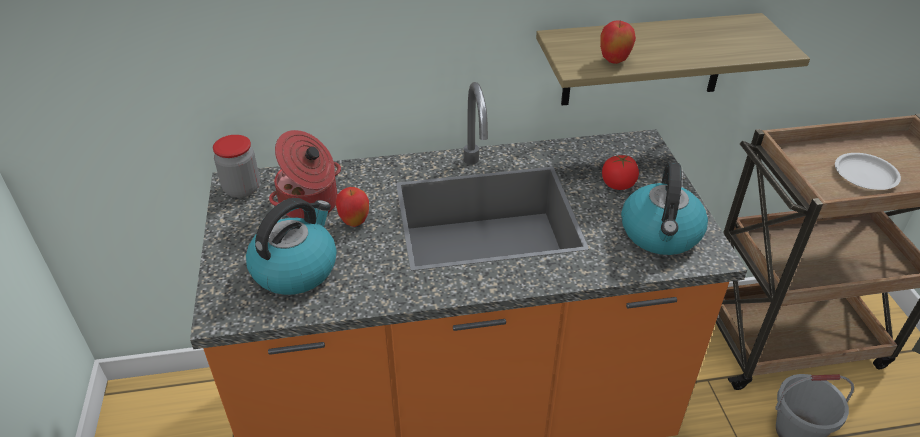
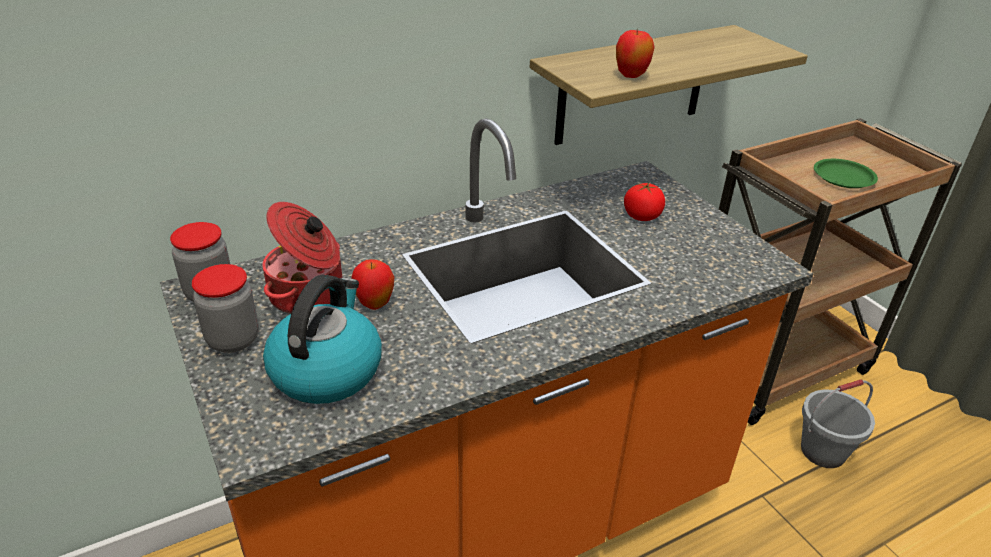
camera: 20 degrees left, 5 degrees down
(242, 230) = (233, 339): none -> jar
(661, 234) = (713, 255): kettle -> none
(864, 175) = (843, 178): white plate -> green plate

